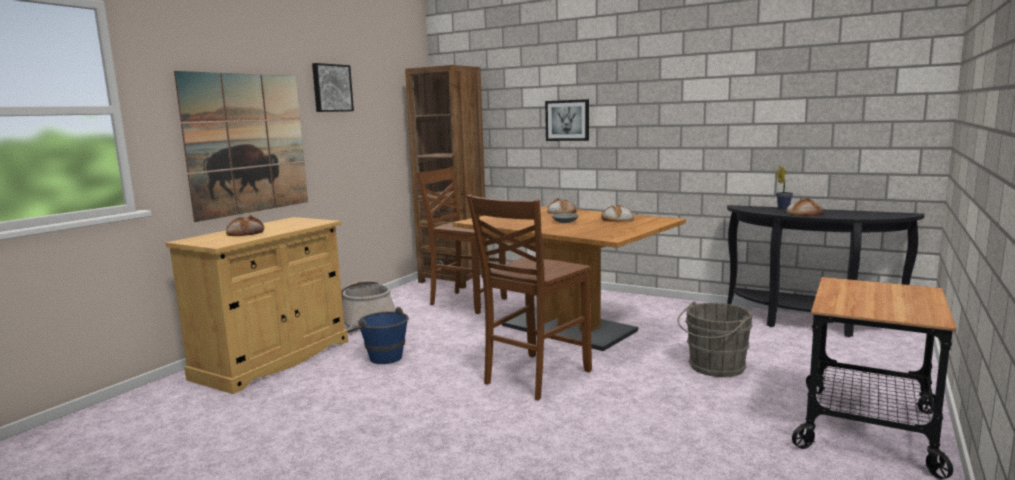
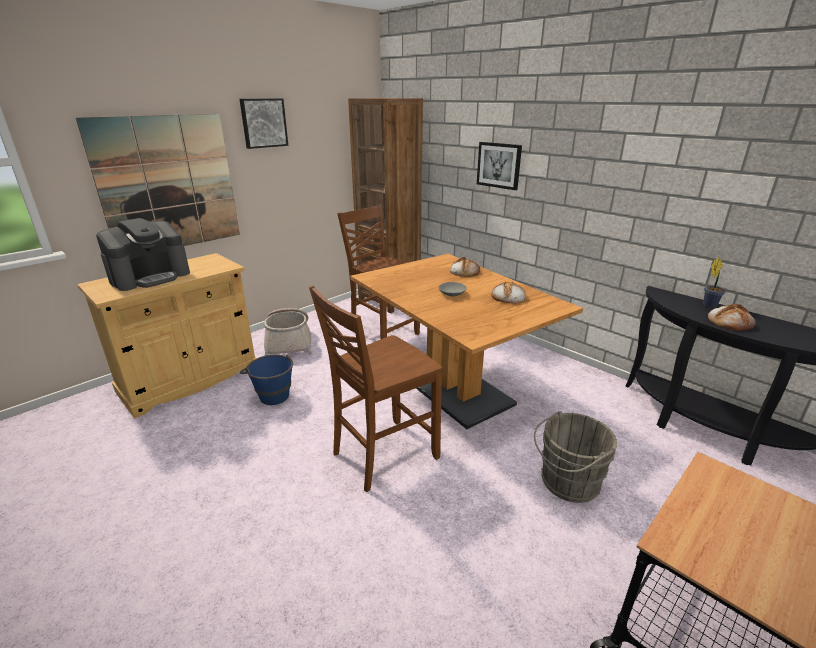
camera: 15 degrees right, 15 degrees up
(246, 232) = (150, 277): bread -> coffee machine

